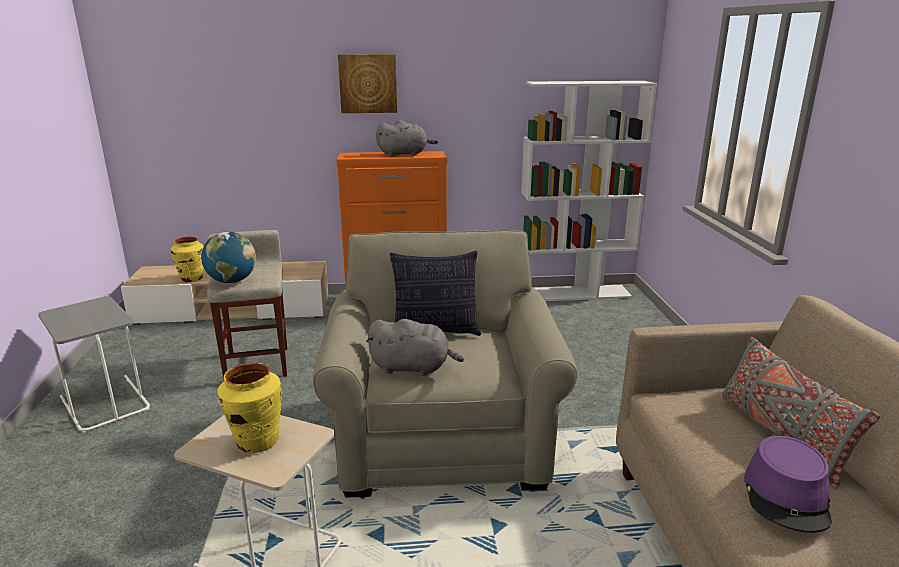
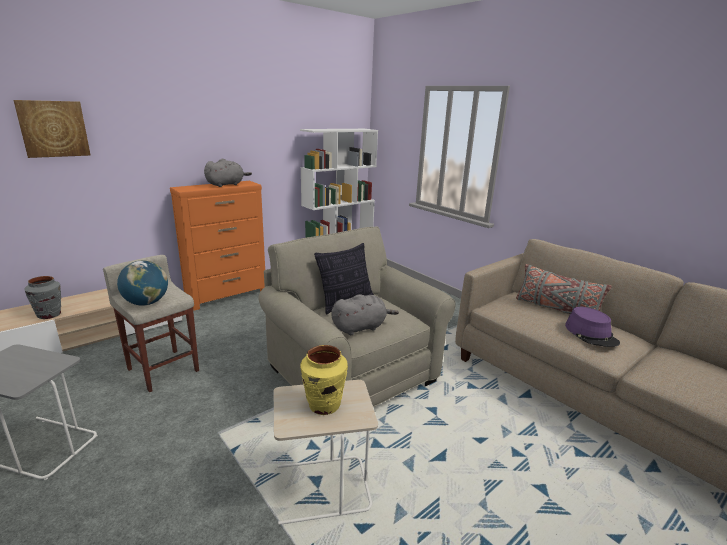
camera: 35 degrees left, 0 degrees up
(192, 278) = (49, 315): yellow vase -> grey vase
(368, 83) = (188, 130): picture -> picture (53, 129)

